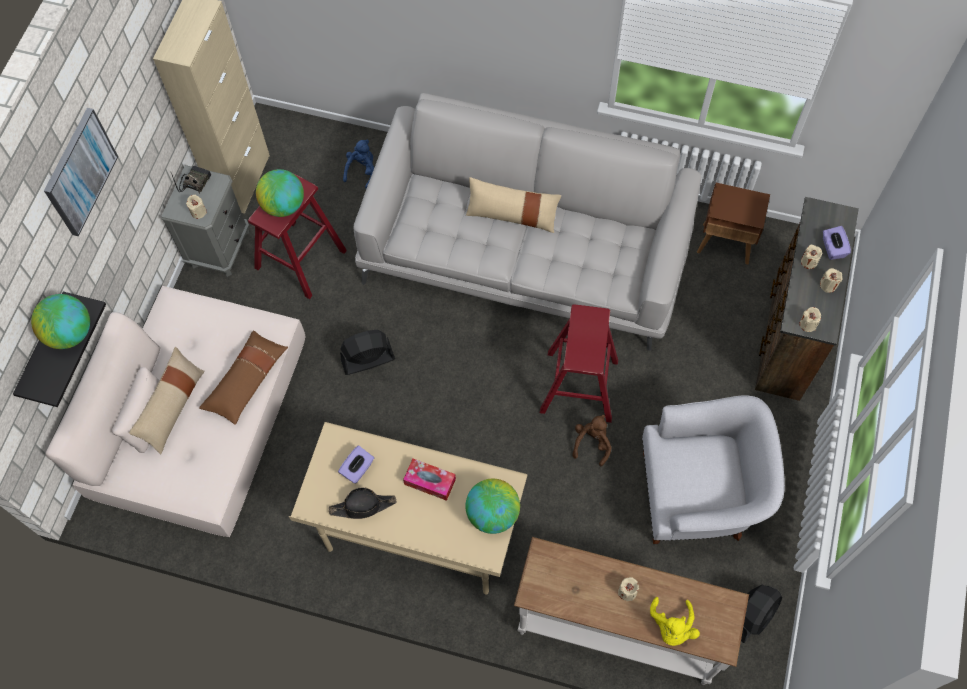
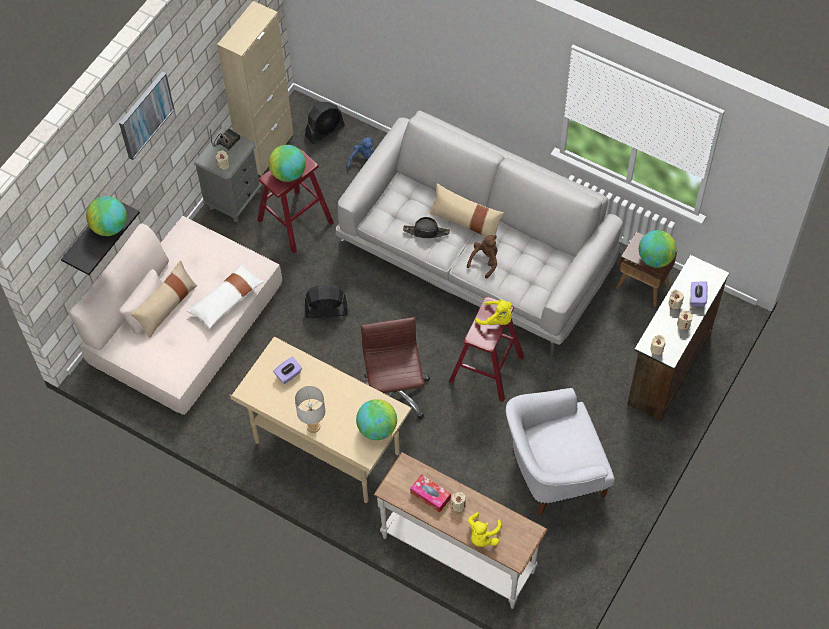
camera: 15 degrees right, 5 degrees down
(246, 381) = (226, 300): brown pillow -> white pillow
(363, 506) = (285, 401): black hat -> black hat (426, 231)
(410, 531) = (313, 426): none -> grey table lamp
(430, 481) = (338, 396): tissue box -> tissue box (430, 495)
(479, 444) = (394, 394): none -> brown office chair
(592, 443) = (483, 414): brown plush toy -> brown plush toy (485, 261)
(595, 331) = (497, 320): none -> yellow plush toy
(697, 496) = (553, 473): white armchair -> white armchair turned 150 degrees clockwise
(748, 210) = (655, 258): none -> globe
(752, 615) = (567, 569): black fan -> black fan (325, 130)

